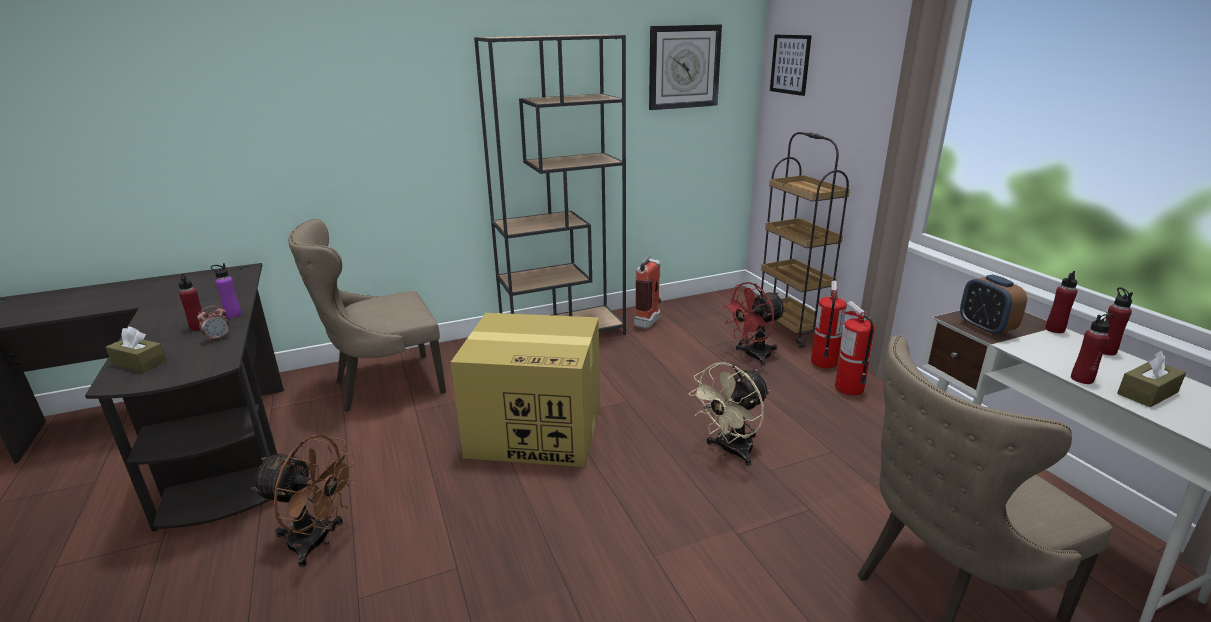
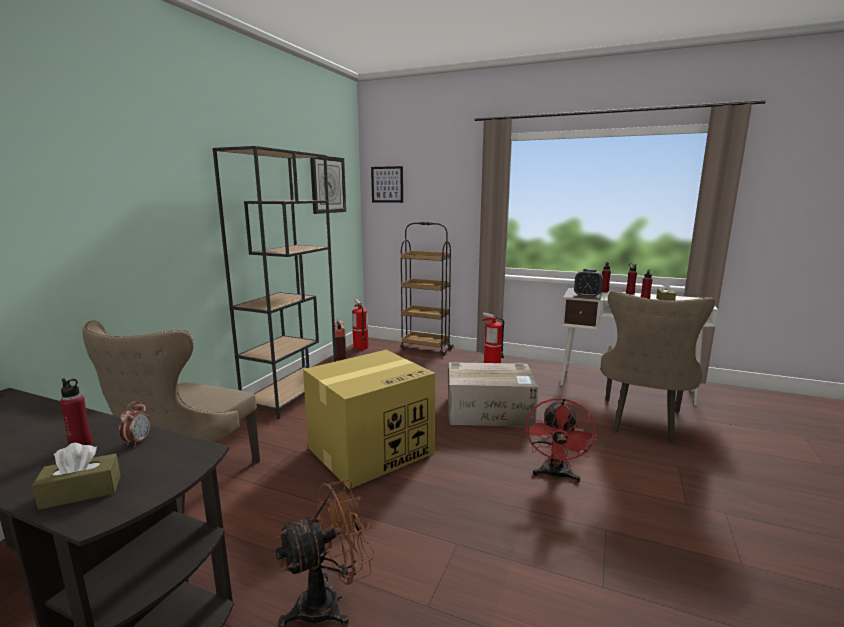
camera: 45 degrees left, 10 degrees down
(233, 314) = (101, 424): purple bottle -> none
(730, 451) = (490, 411): beige fan -> cardboard box
(752, 356) = (427, 367): red fan -> red fan (555, 476)
(823, 362) = (464, 358): fire extinguisher -> fire extinguisher (360, 347)

